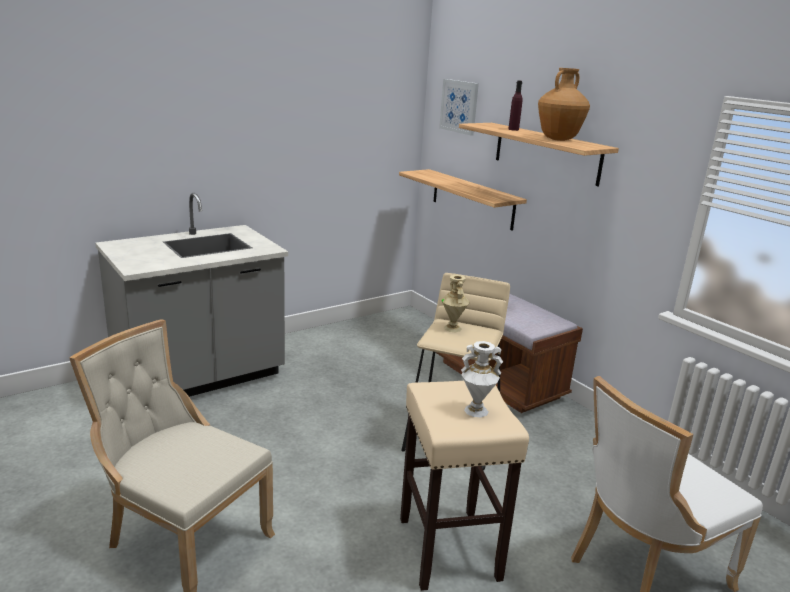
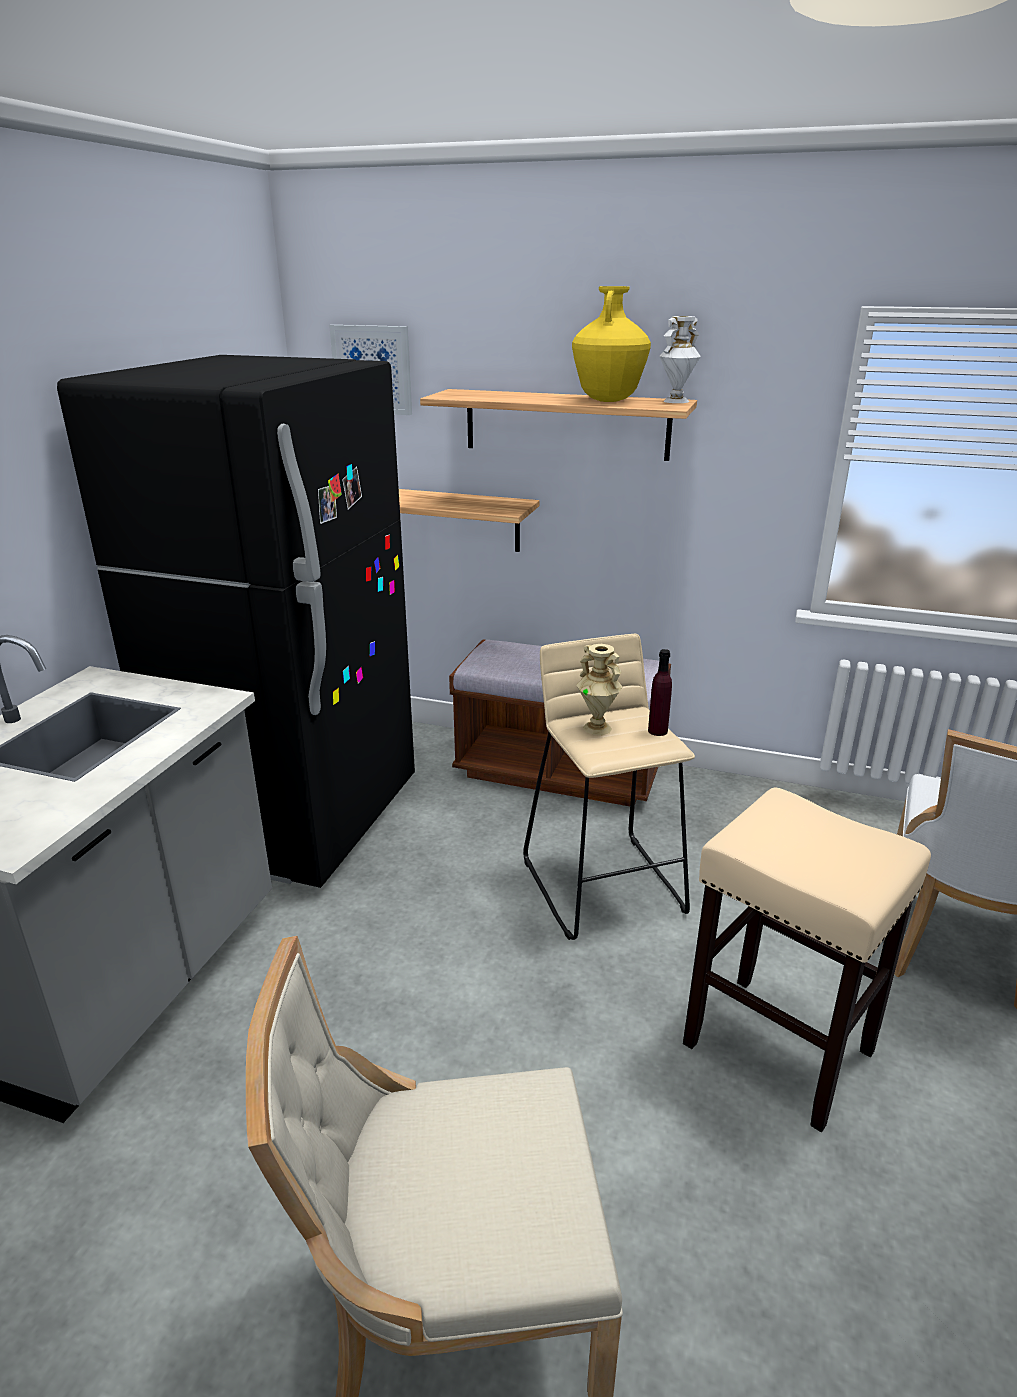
camera: 35 degrees left, 5 degrees up
(338, 347) = (298, 818): none -> black fridge
(476, 411) = (839, 845): white vase -> white vase (676, 401)
(513, 129) = (513, 395): purple bottle -> purple bottle (657, 731)
(558, 139) = (608, 400): brown vase -> yellow vase

